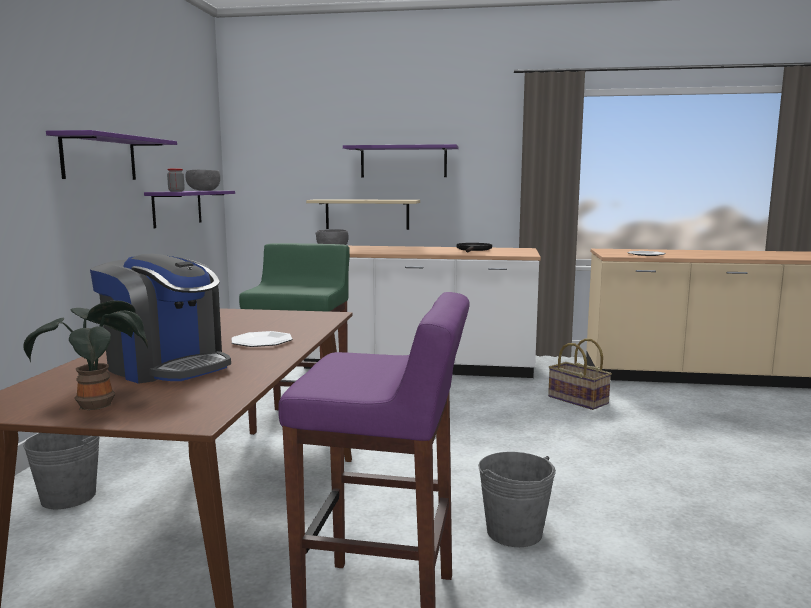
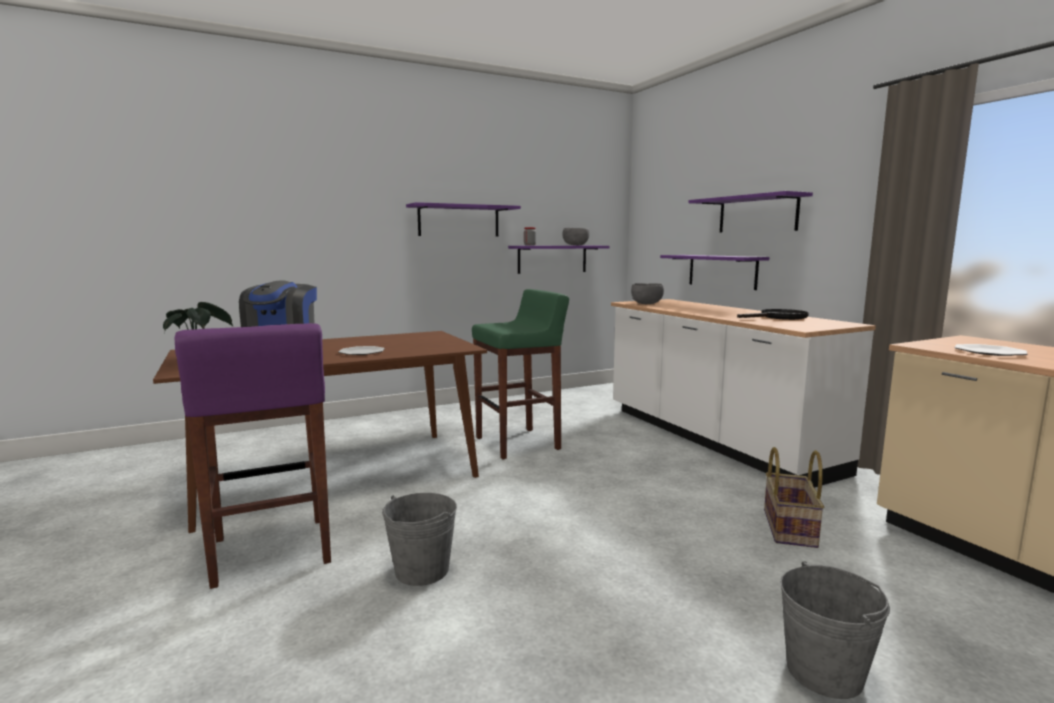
camera: 55 degrees right, 0 degrees up
(68, 497) = (344, 433): grey bucket -> grey bucket (824, 672)
(367, 214) = (722, 271): beige shelf -> purple shelf

